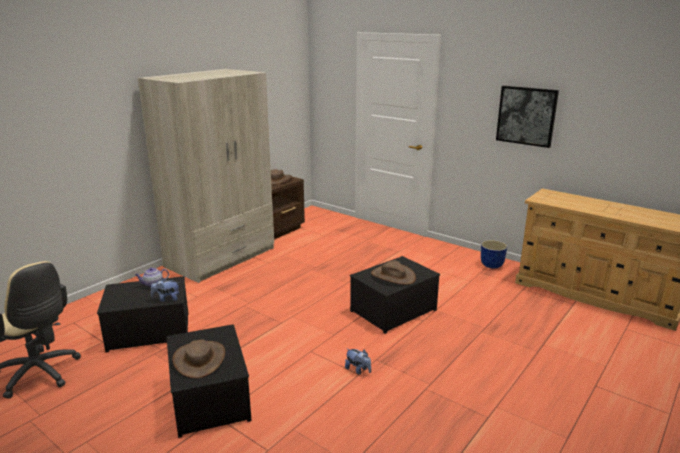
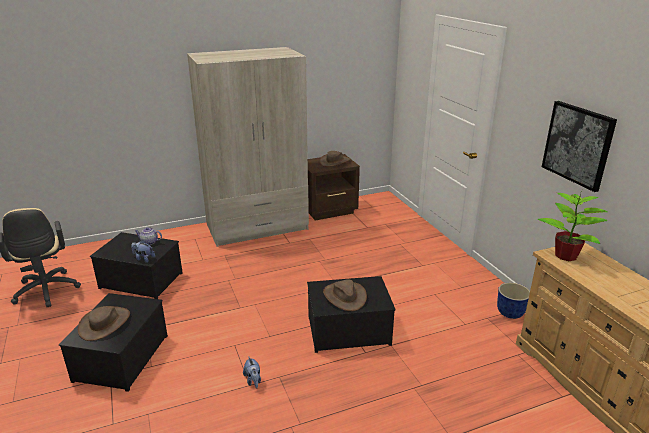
camera: 30 degrees right, 5 degrees up
(546, 198) = (566, 256): none -> potted plant

